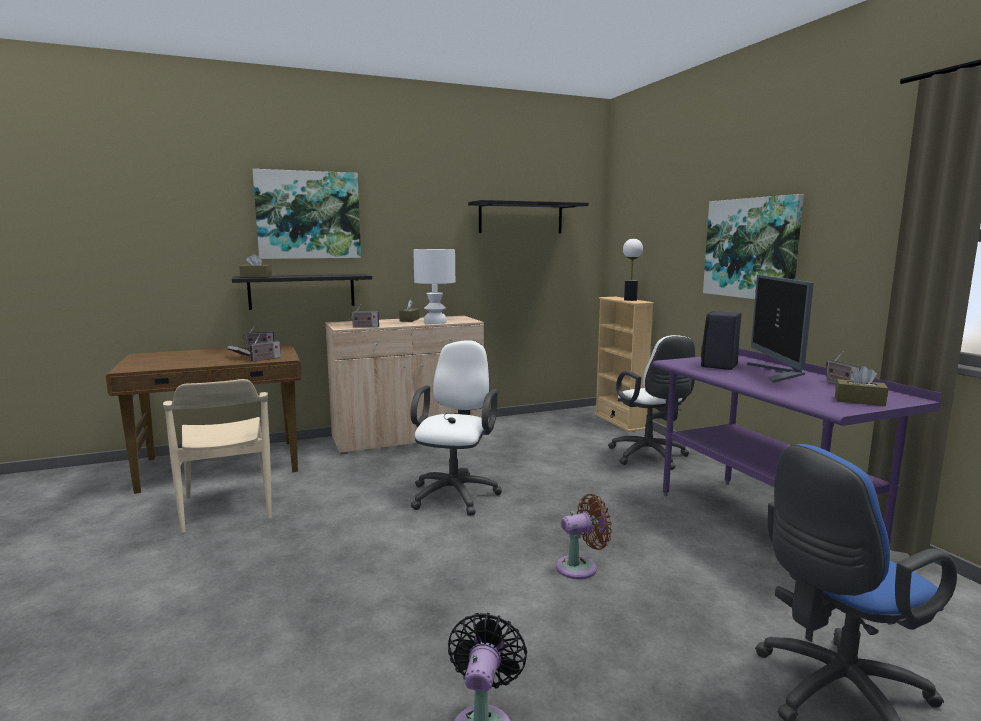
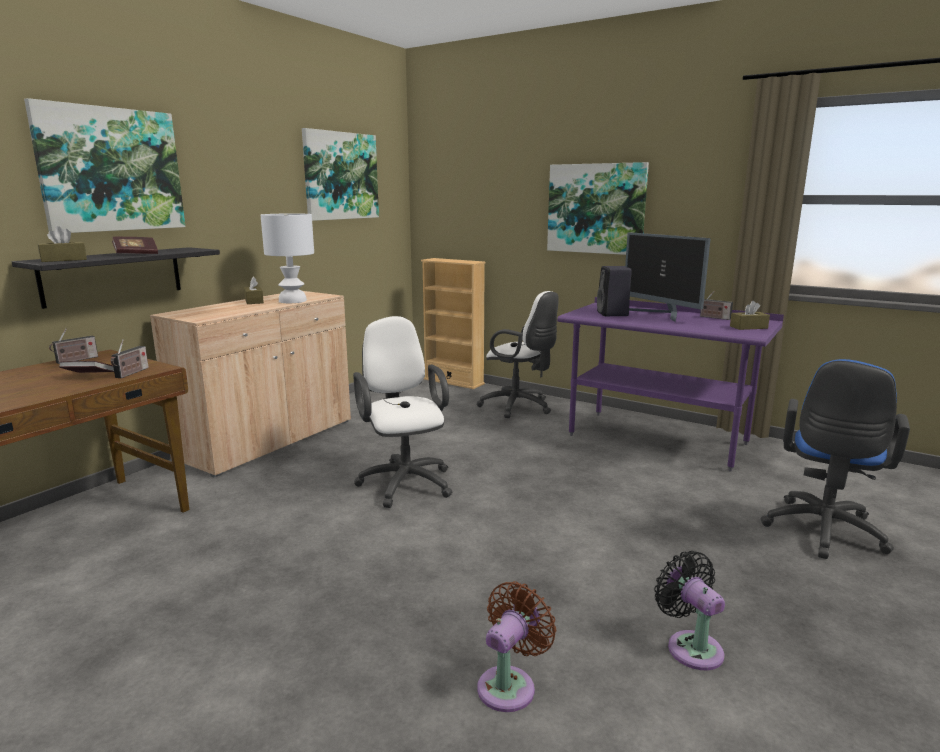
camera: 35 degrees left, 5 degrees up
(227, 507) = (158, 576): beige chair -> none
(309, 275) = (136, 254): none -> book
(364, 327) = (225, 315): radio -> none
(521, 218) = (340, 176): black shelf -> picture
(580, 567) = (591, 509): brown fan -> brown fan (510, 685)
(630, 300) = (461, 260): table lamp -> none

